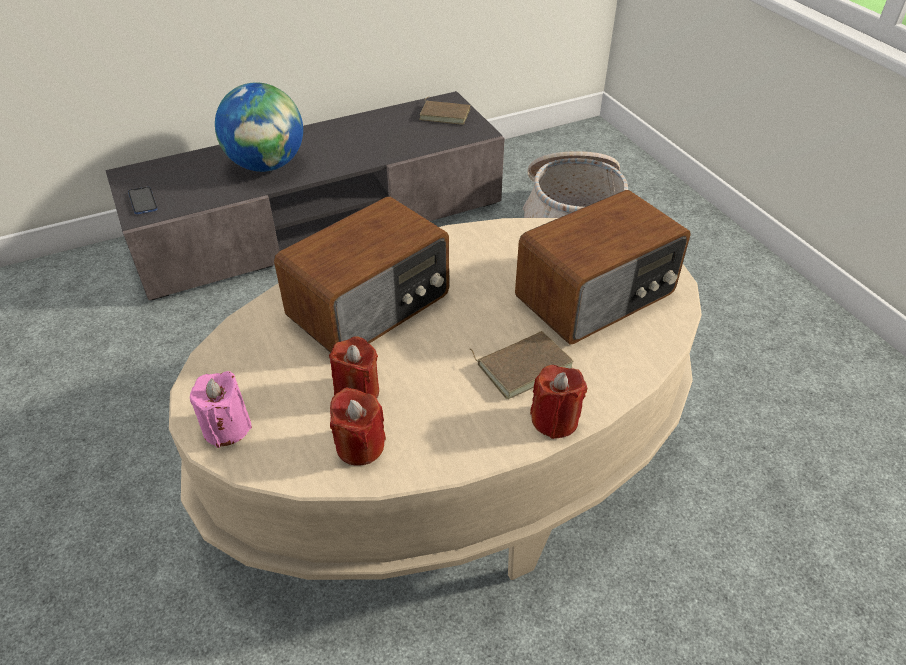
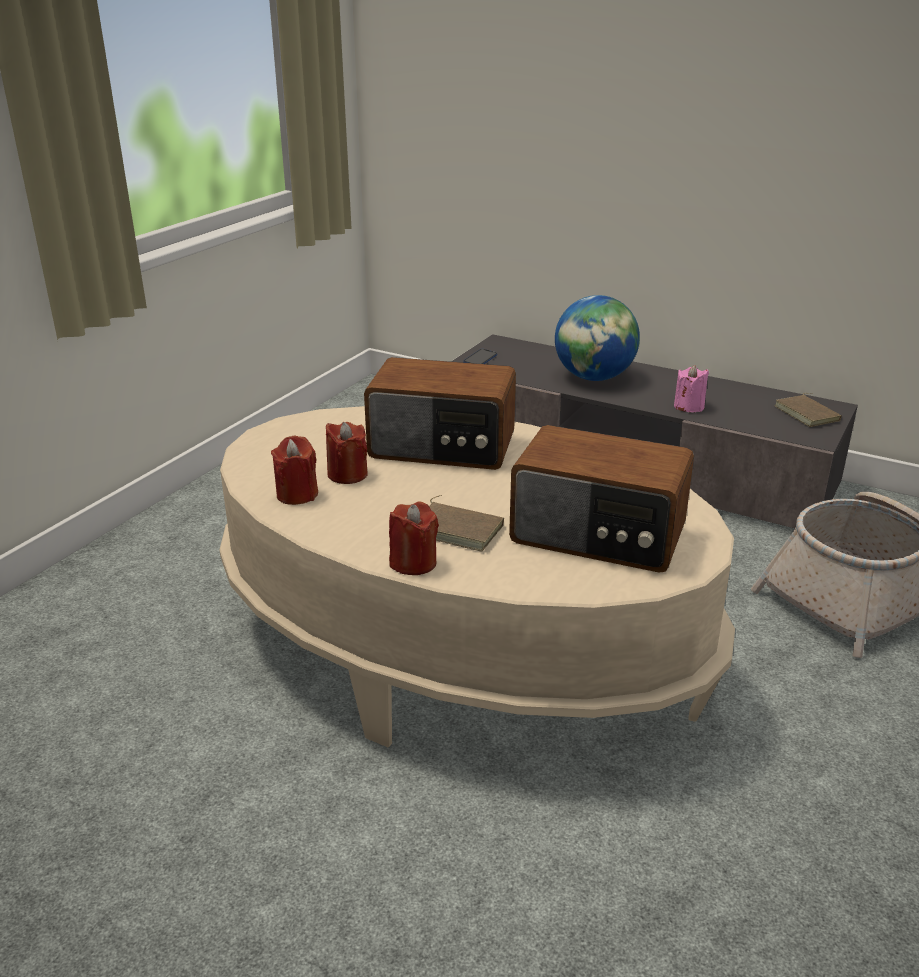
camera: 55 degrees right, 15 degrees down
(227, 427) = (264, 446): pink candle -> pink candle (689, 407)

